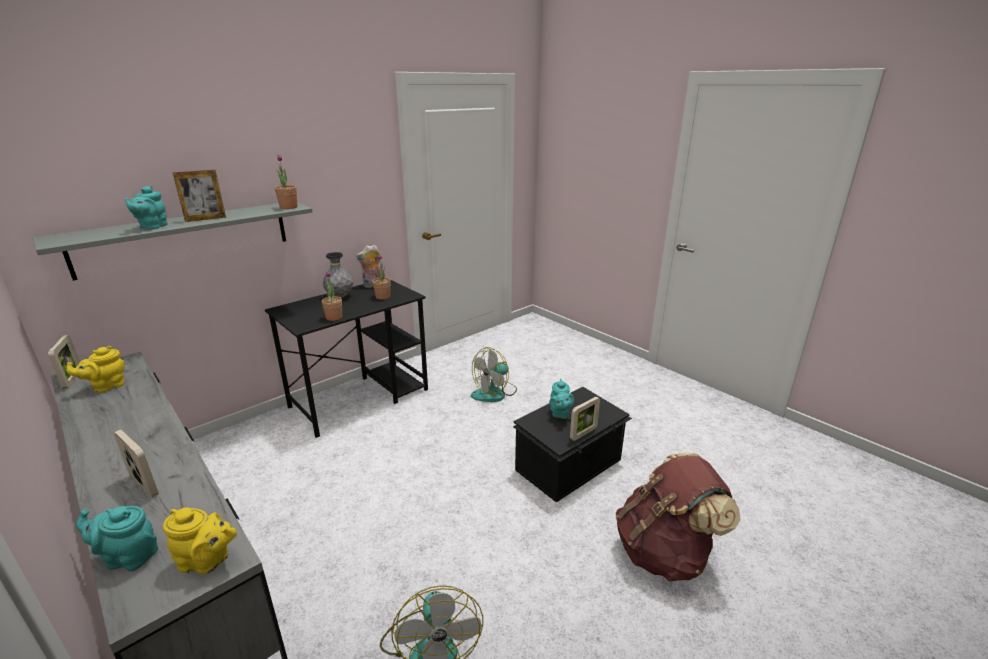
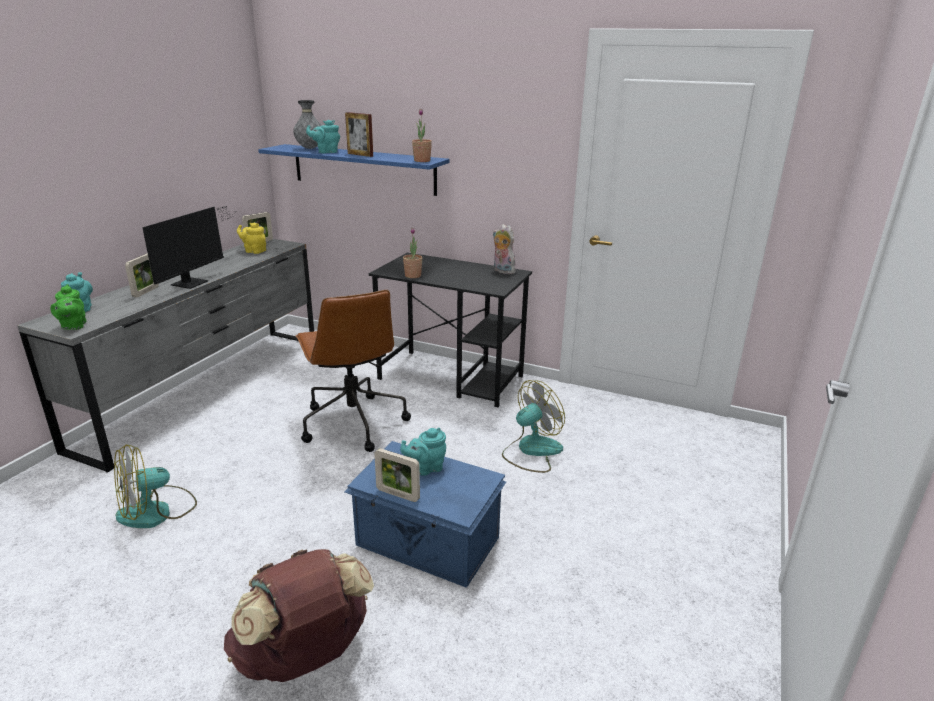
camera: 65 degrees right, 0 degrees up
(163, 440) = (194, 282): none -> monitor
(185, 237) = (363, 169): grey shelf -> blue shelf
(208, 561) = (73, 326): yellow teapot -> green teapot
(340, 297) = (459, 266): grey vase -> grey vase (310, 148)
(380, 469) = (352, 422): none -> brown office chair
(383, 297) = (480, 280): potted plant -> none
(494, 393) = (531, 451): fan -> fan turned 120 degrees clockwise
(570, 465) = (427, 542): black storage box -> blue storage box

